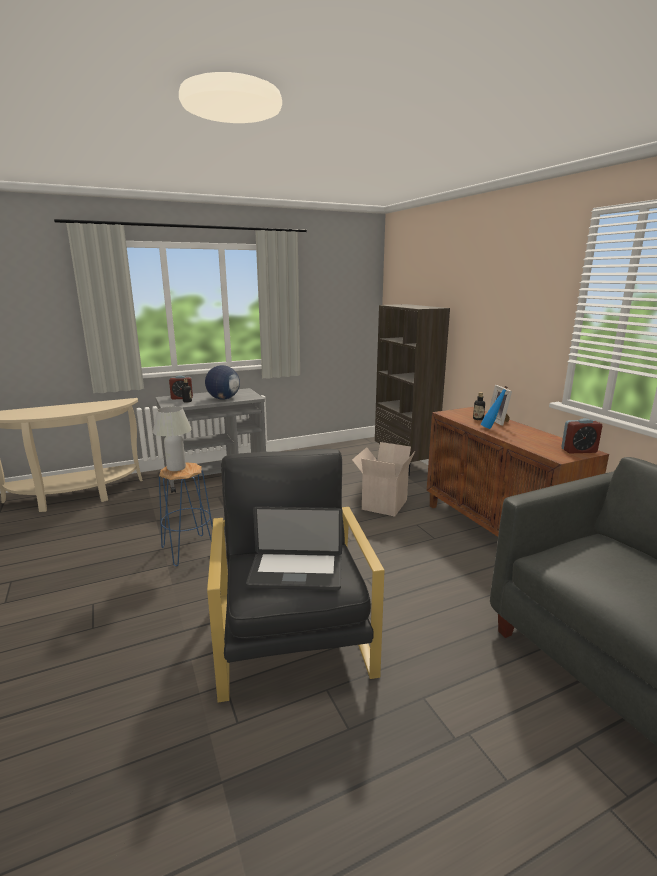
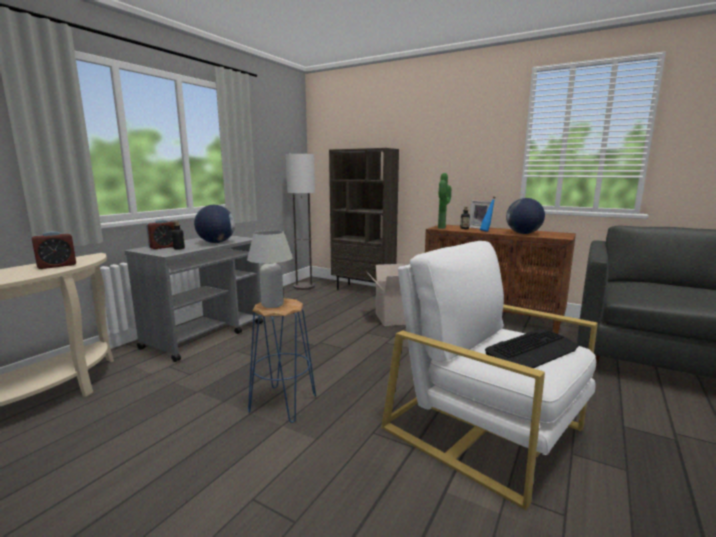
camera: 35 degrees left, 5 degrees down
(292, 634) = (485, 428): black armchair -> white armchair
(296, 573) = (532, 350): laptop -> keyboard
(353, 447) = (304, 286): none -> floor lamp
(454, 414) = (443, 228): none -> potted plant
(526, 440) = (523, 233): none -> globe
(578, 451) = (560, 234): alarm clock -> alarm clock (57, 266)

